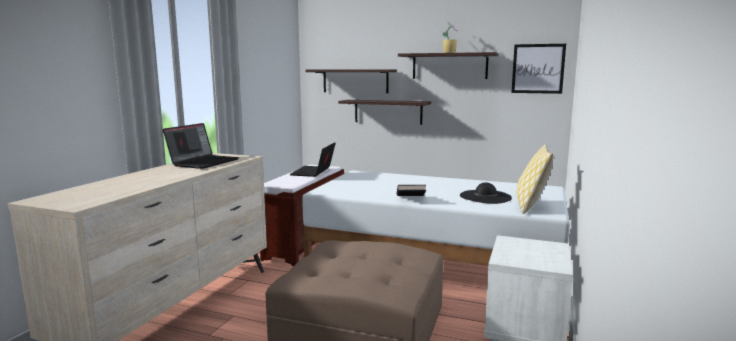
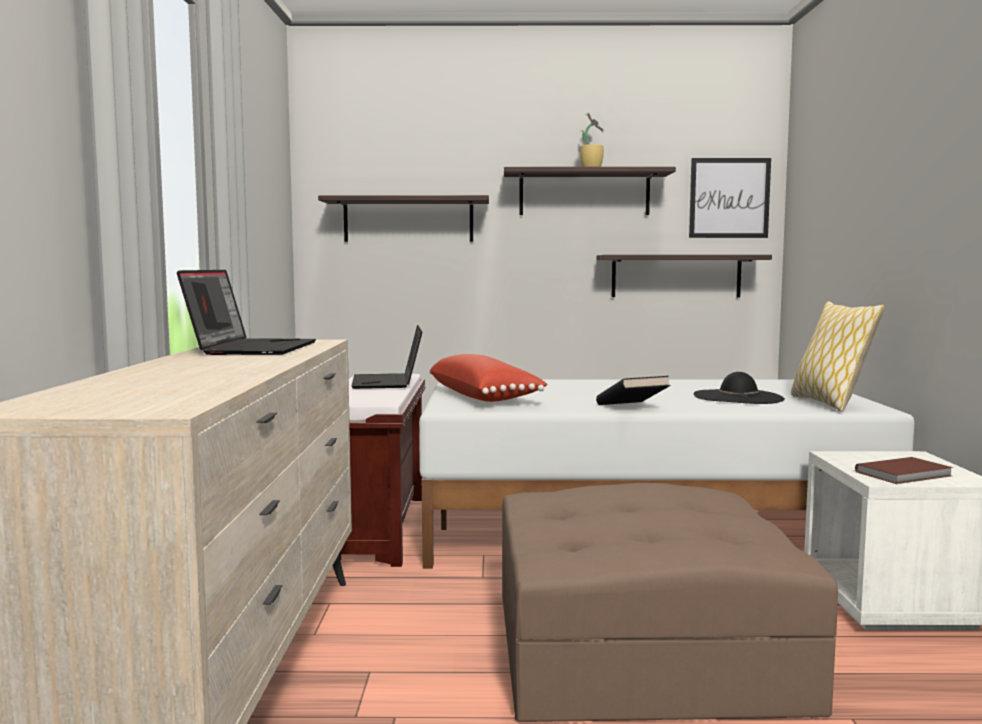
camera: 20 degrees left, 5 degrees down
(349, 185) = (484, 397): none -> red pillow
(388, 111) = (473, 276): shelf -> shelf (676, 276)
(524, 258) = (905, 474): none -> brown book

